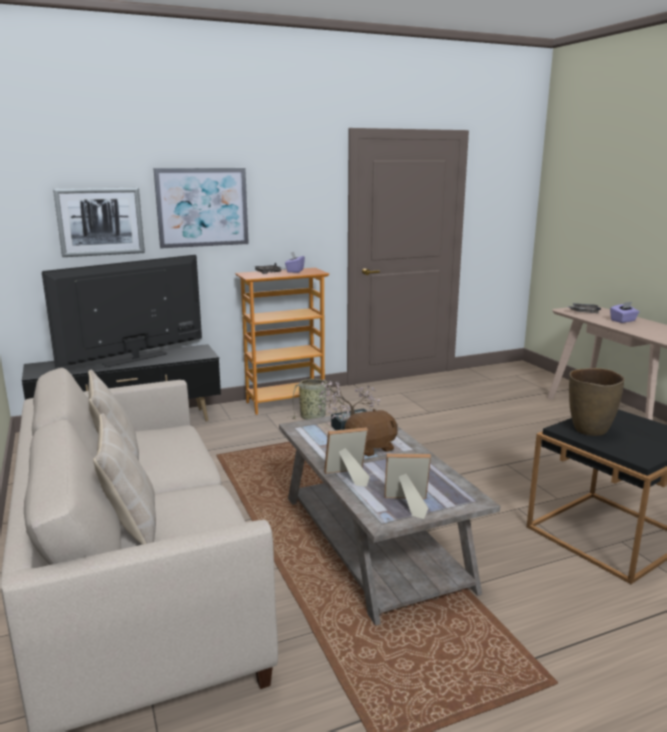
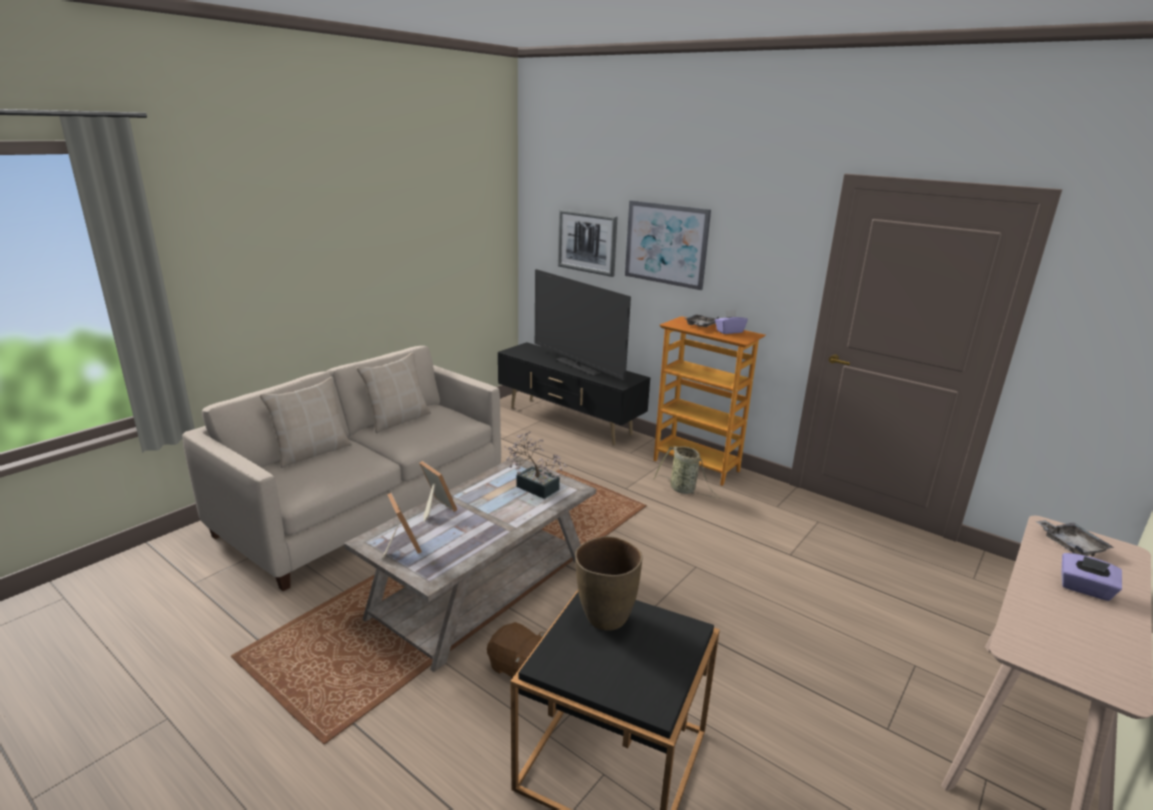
camera: 60 degrees right, 5 degrees up
(135, 359) = (577, 366): television -> television turned 150 degrees counterclockwise
(371, 448) = (501, 506): brown plush toy -> brown plush toy (516, 667)

